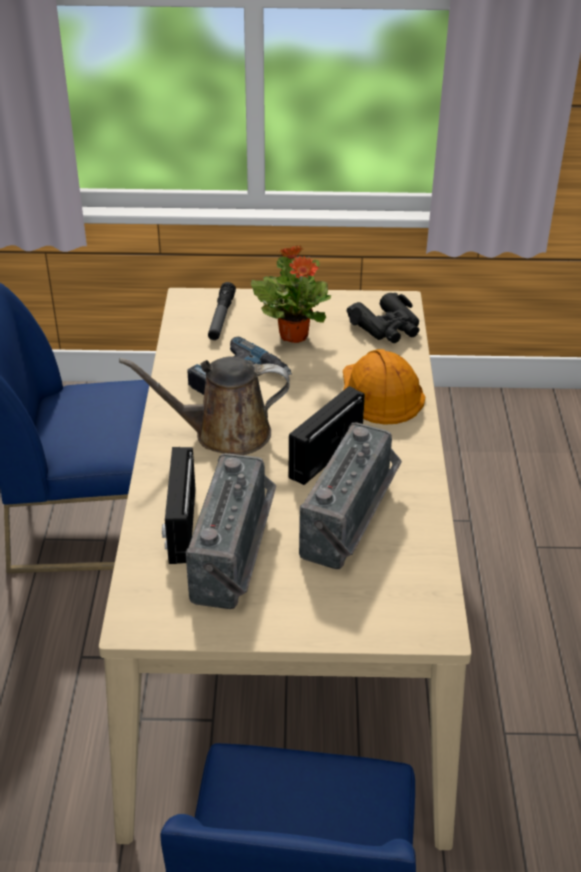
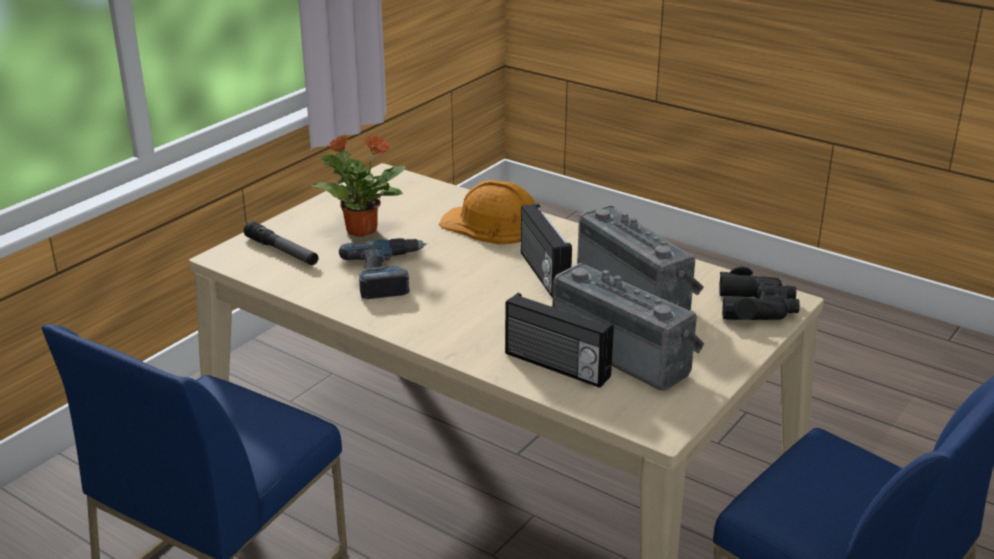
camera: 55 degrees left, 10 degrees down
(224, 433) = (456, 305): brown watering can -> none
(387, 327) = (411, 191): black binoculars -> black binoculars (756, 307)

